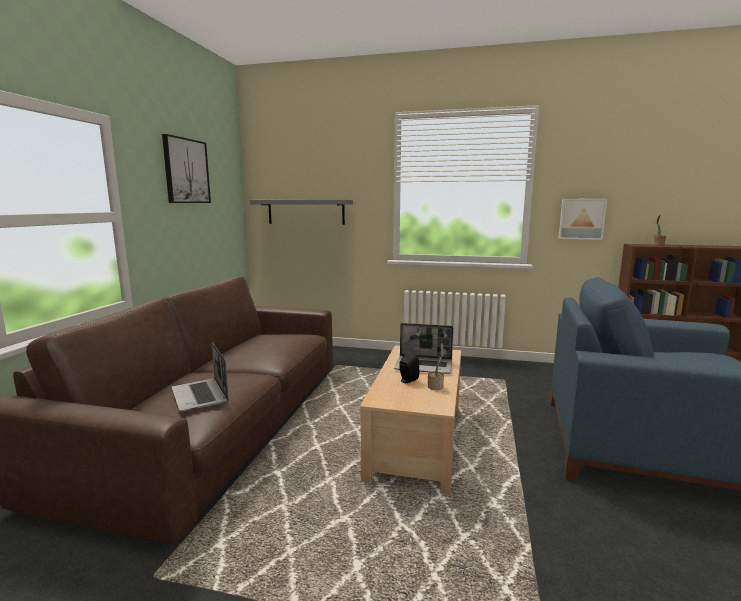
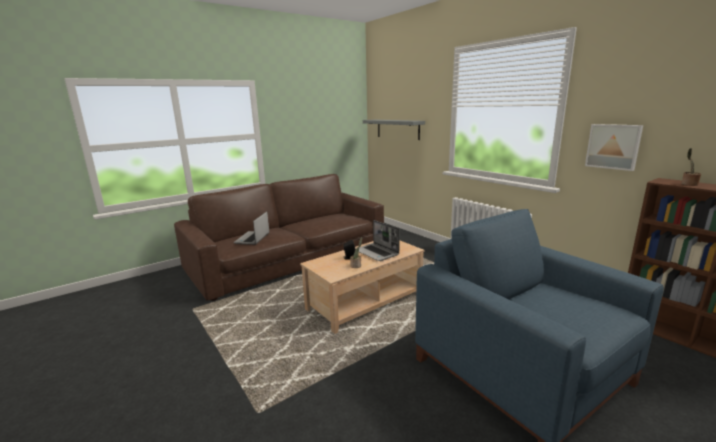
camera: 40 degrees right, 5 degrees up
(186, 171) = (311, 104): picture -> none

